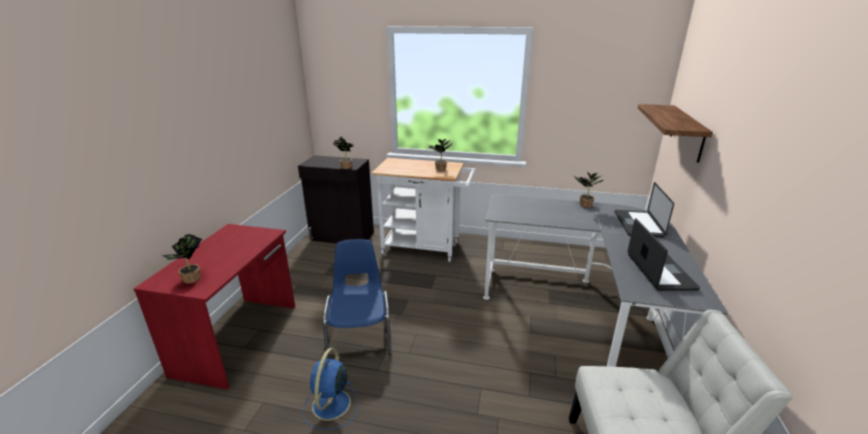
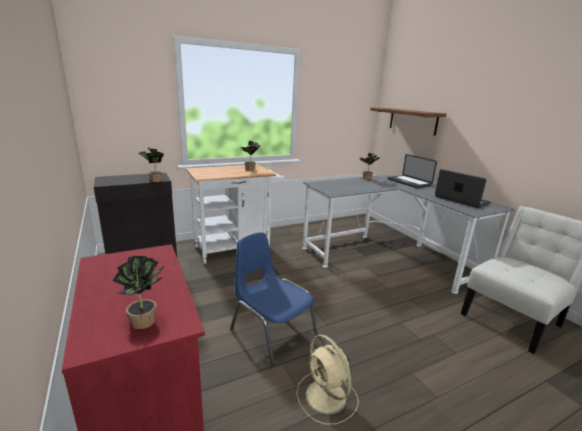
camera: 40 degrees left, 5 degrees down
(331, 406) = (327, 397): blue fan -> beige fan

